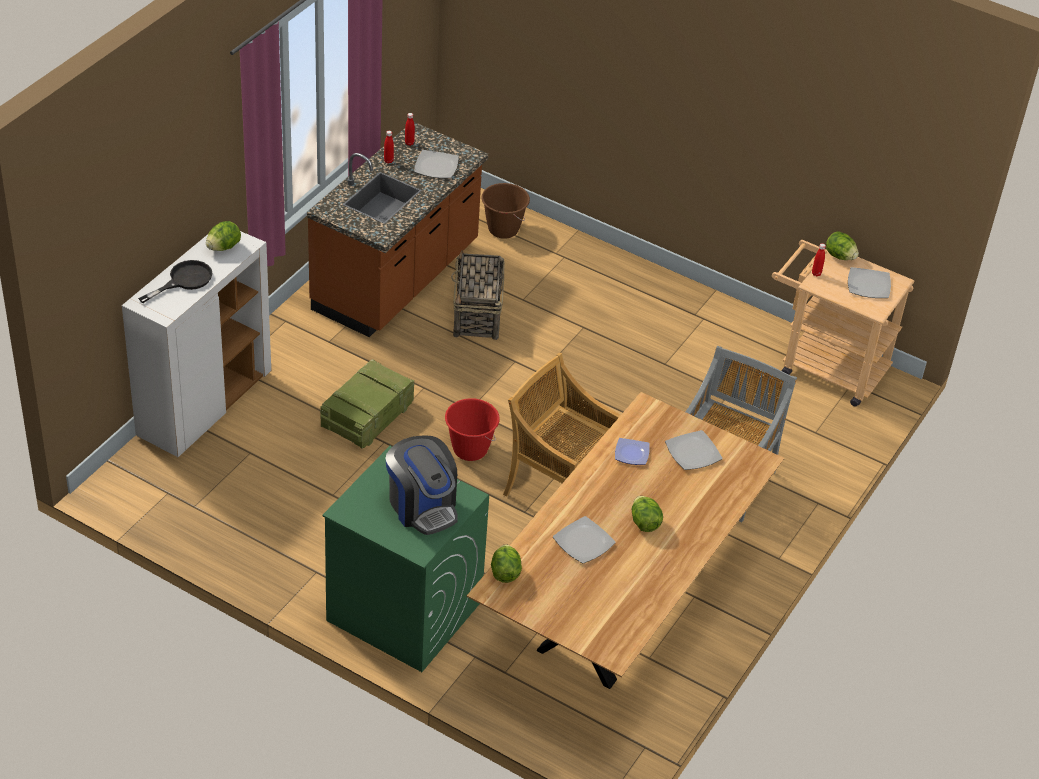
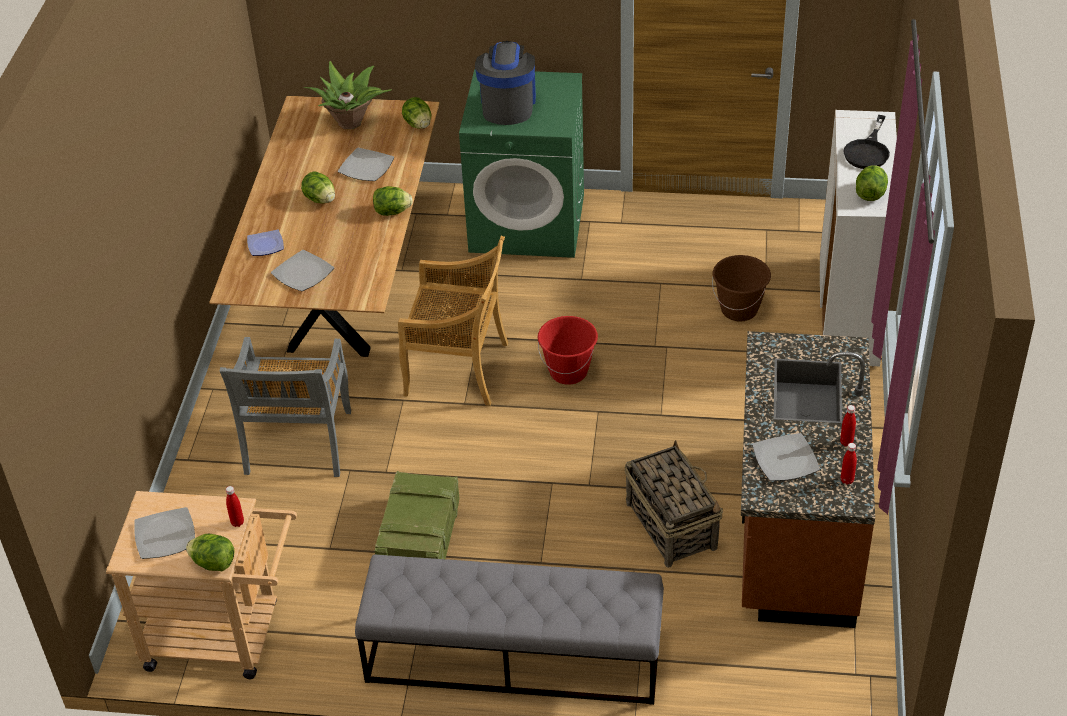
camera: 160 degrees right, 0 degrees up
(368, 416) = (691, 364): crate -> crate (420, 540)
(422, 506) = (507, 105): coffee machine -> coffee machine turned 60 degrees clockwise
(503, 229) = (730, 666): brown bucket -> brown bucket (739, 310)
(571, 607) = (350, 121): none -> potted plant
(585, 482) = (392, 212): none -> lettuce
(632, 453) = (361, 251): plate -> plate (265, 246)
(636, 283) = (512, 657): none -> grey bench

